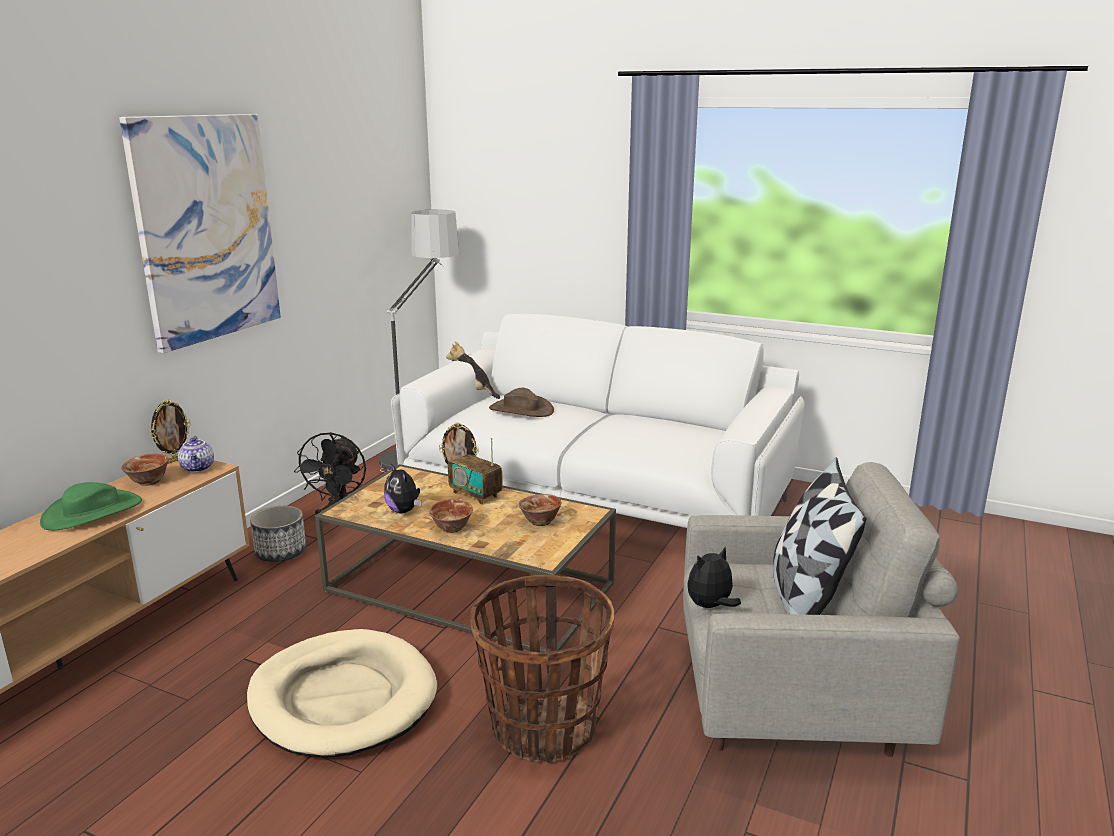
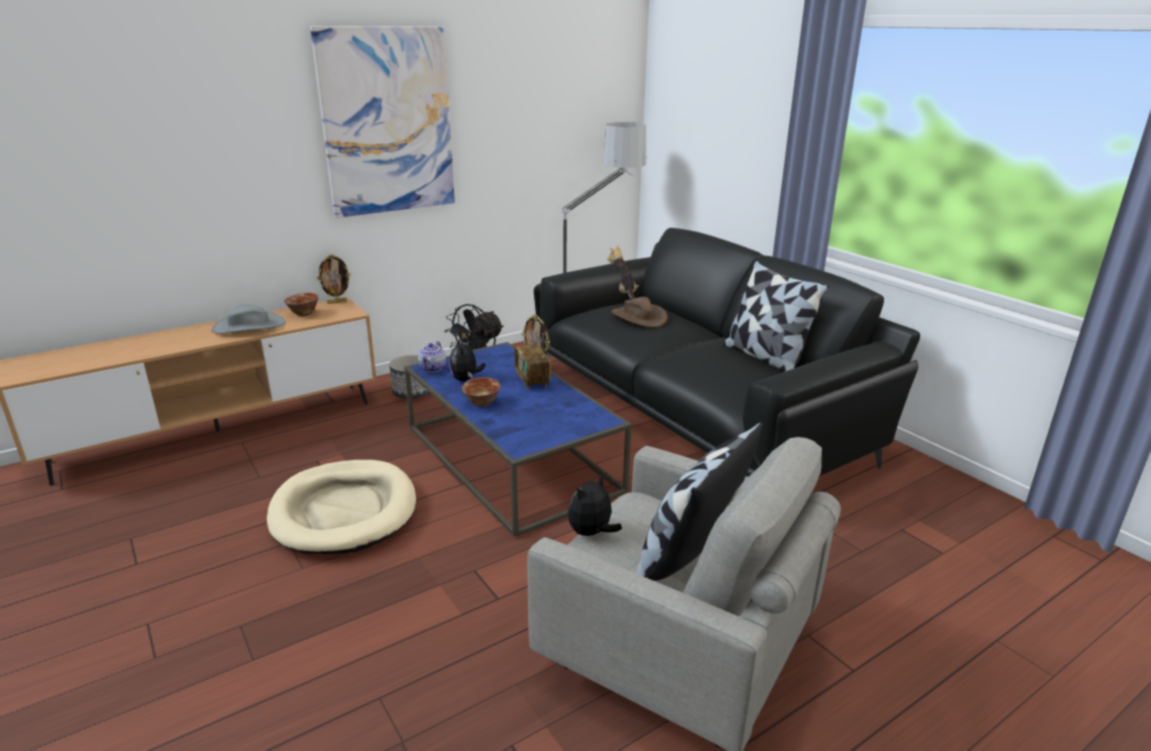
camera: 30 degrees right, 5 degrees up
(92, 512) = (249, 326): green hat -> grey hat
(198, 468) = (343, 311): teapot -> teapot (433, 368)
(470, 587) = (512, 459): brown coffee table -> blue coffee table
(540, 522) = (554, 417): bowl -> none
(542, 728) = (449, 588): basket -> none
(597, 494) = (697, 411): white sofa -> black sofa
(671, 422) = (765, 357): none -> pillow
(710, 606) = (591, 533): plush toy -> plush toy turned 45 degrees counterclockwise

